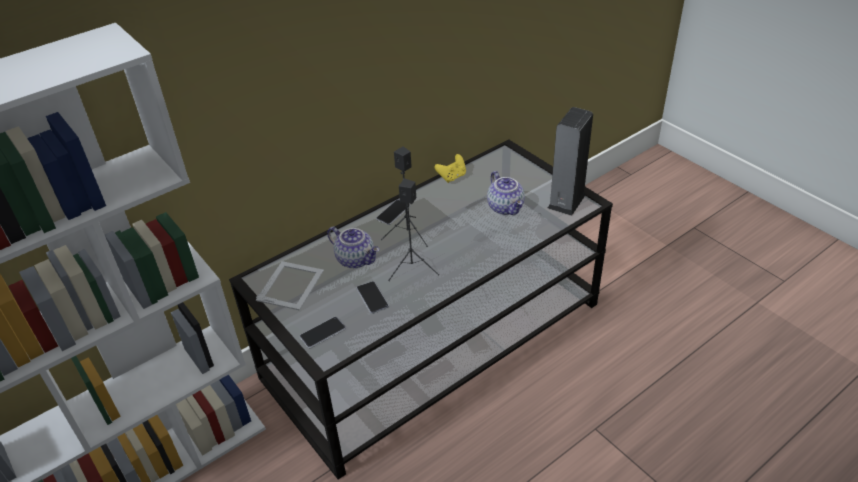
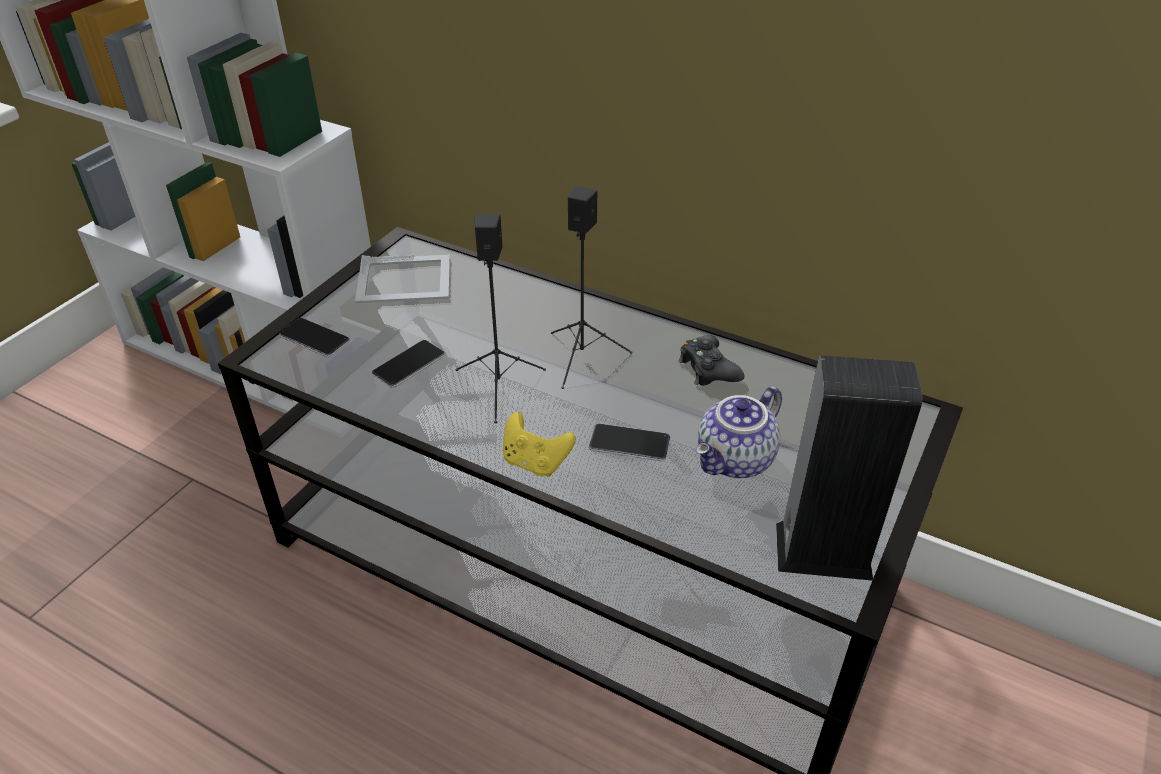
camera: 65 degrees right, 0 degrees up
(356, 259) = (491, 322): teapot -> none
(393, 213) = (625, 325): phone -> phone (629, 444)
(442, 197) = (708, 369): none -> black game controller
(452, 177) = (776, 364): yellow game controller -> yellow game controller (535, 462)

